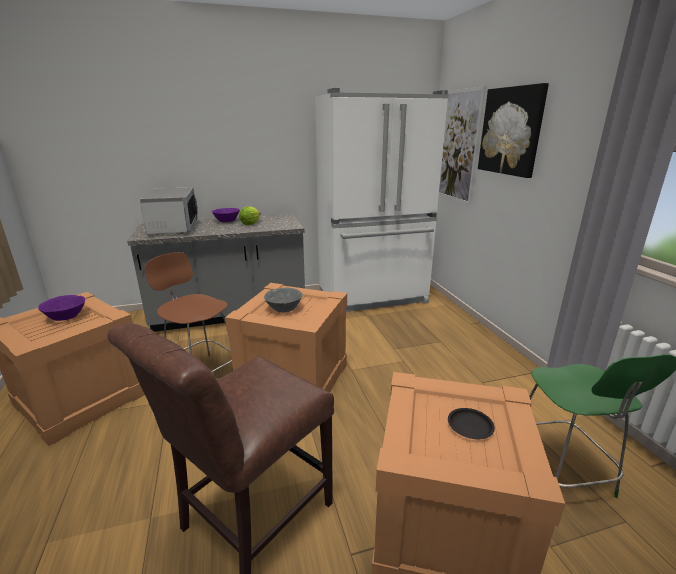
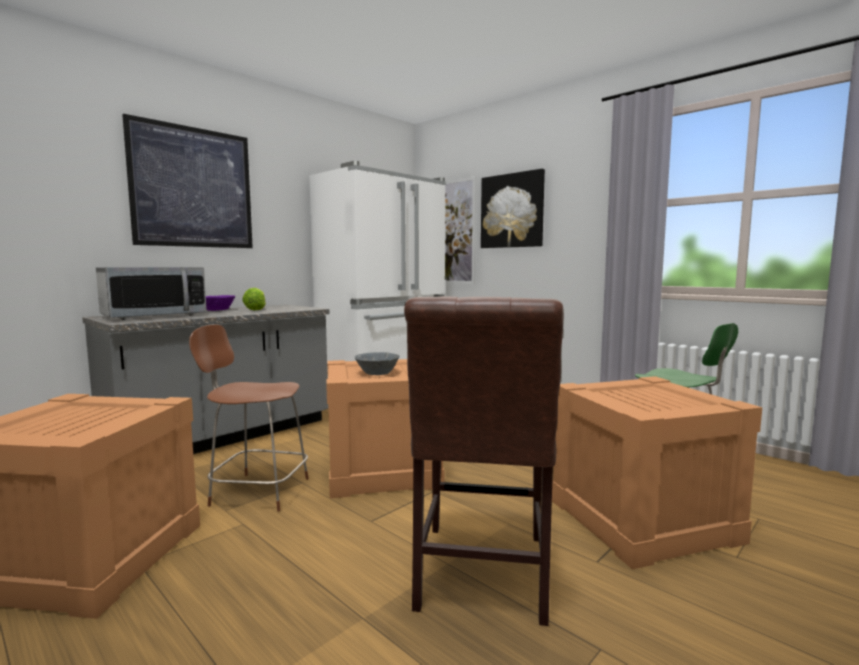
camera: 30 degrees left, 15 degrees down
(66, 316) = (79, 415): purple bowl -> none
(173, 228) = (154, 316): microwave -> microwave turned 90 degrees clockwise
(211, 120) = (193, 187): none -> picture
(469, 426) = (653, 397): black plate -> none

